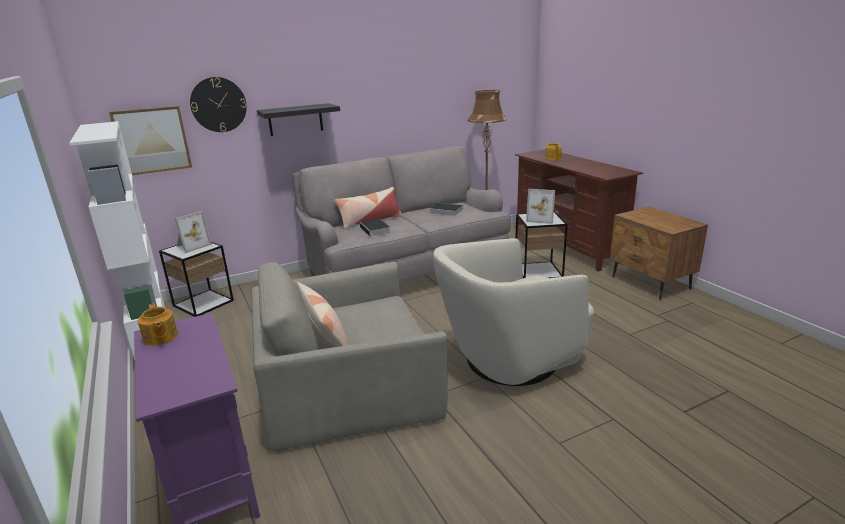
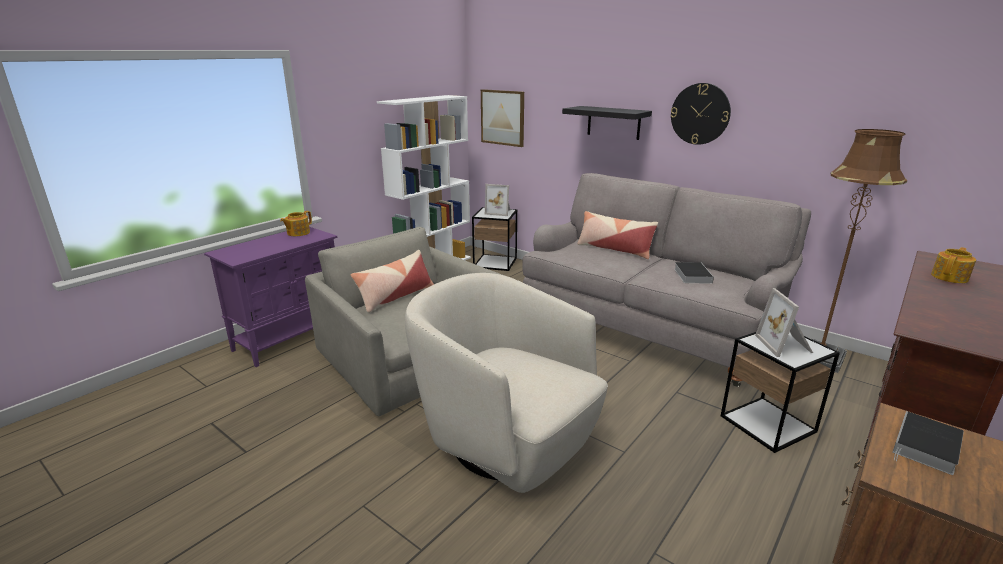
camera: 65 degrees right, 0 degrees up
(218, 104) = (552, 95): wall clock -> wall clock (700, 114)
(375, 230) = (589, 256): book -> book (926, 447)

